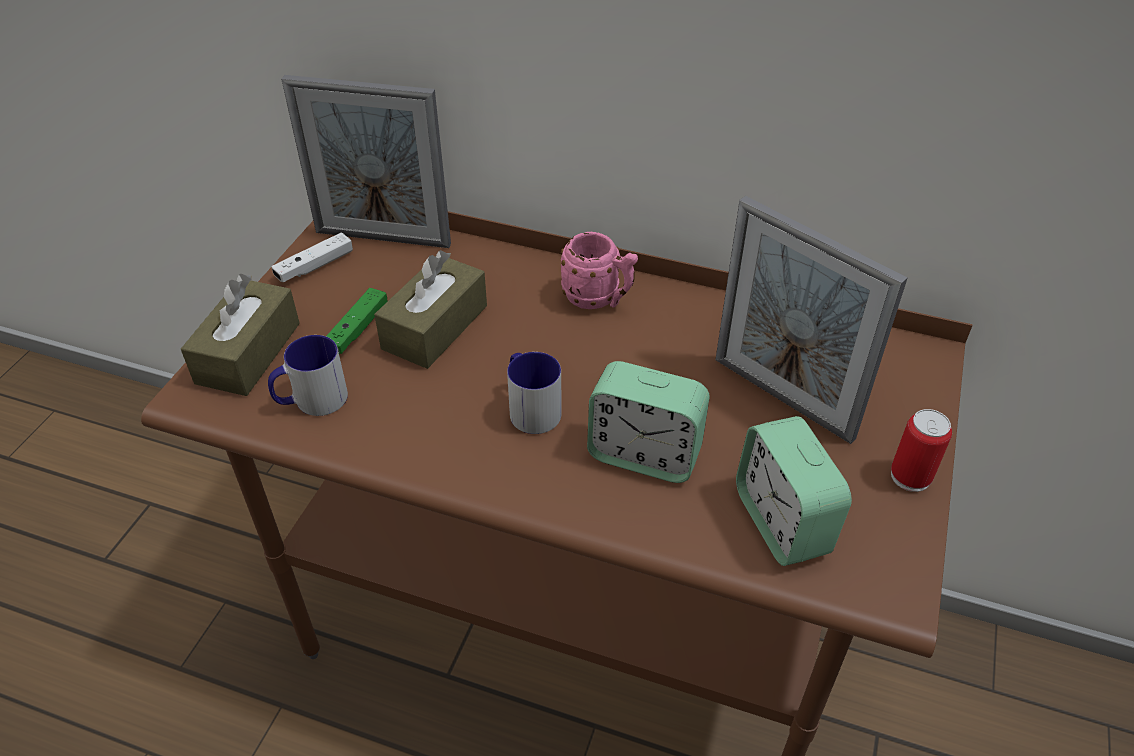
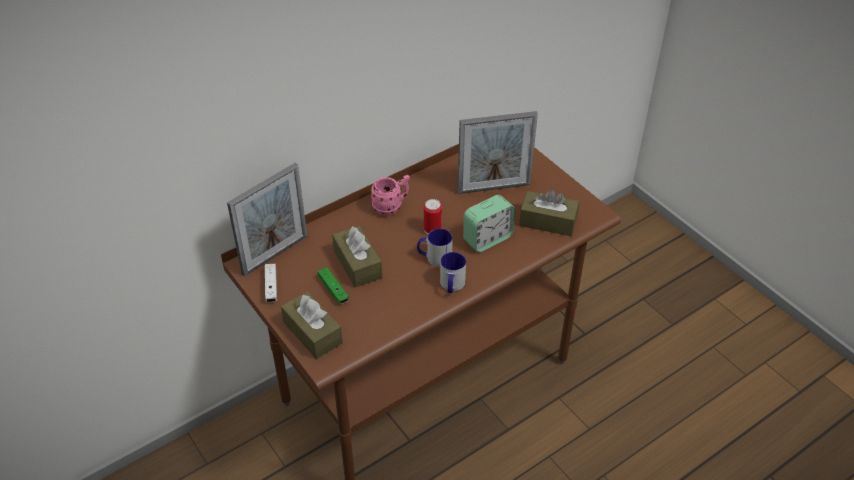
camera: 55 degrees left, 0 degrees up
(311, 401) = (366, 323): mug -> mug (452, 286)
(782, 522) = (548, 222): alarm clock -> brown tissue box
(910, 476) = (556, 180): can -> can (432, 229)

